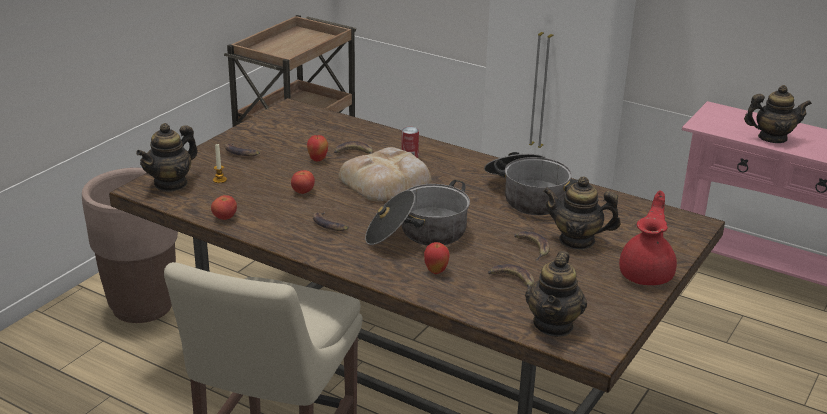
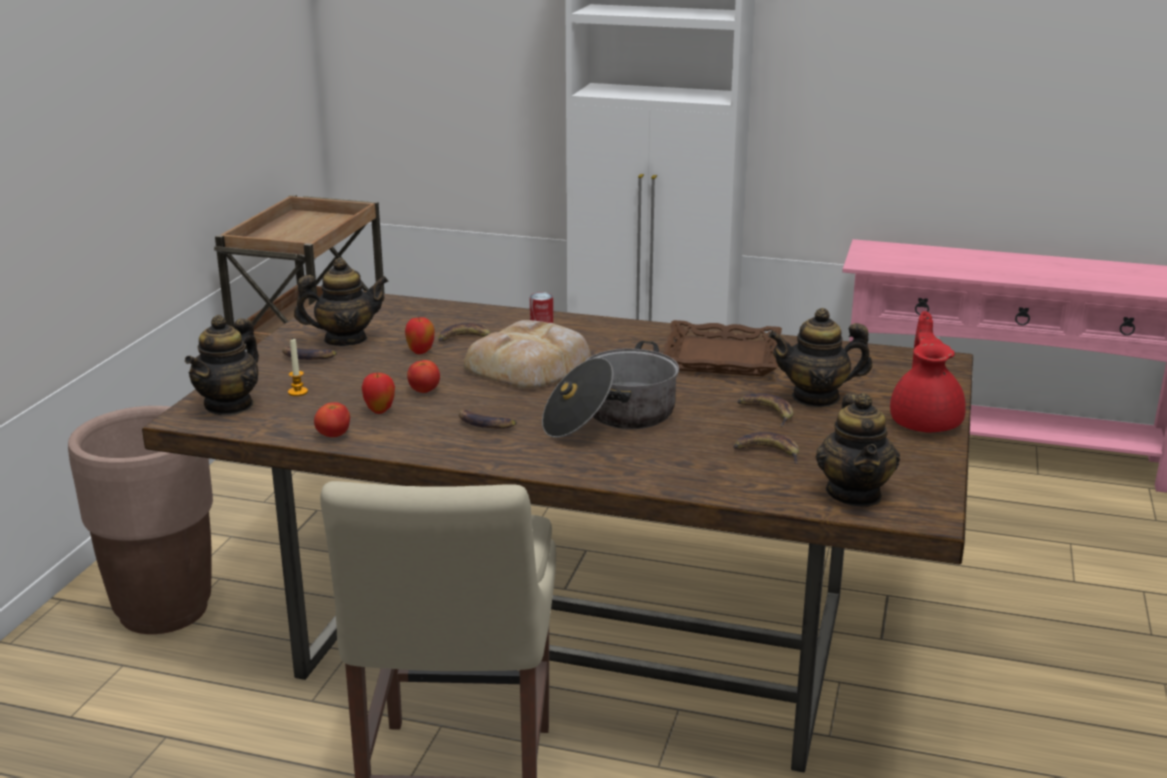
camera: 15 degrees left, 5 degrees down
(436, 271) = (663, 456): apple -> apple (379, 411)
(527, 196) = (721, 358): cooking pot -> brown tray
(772, 138) = (952, 268): teapot -> teapot (345, 340)

